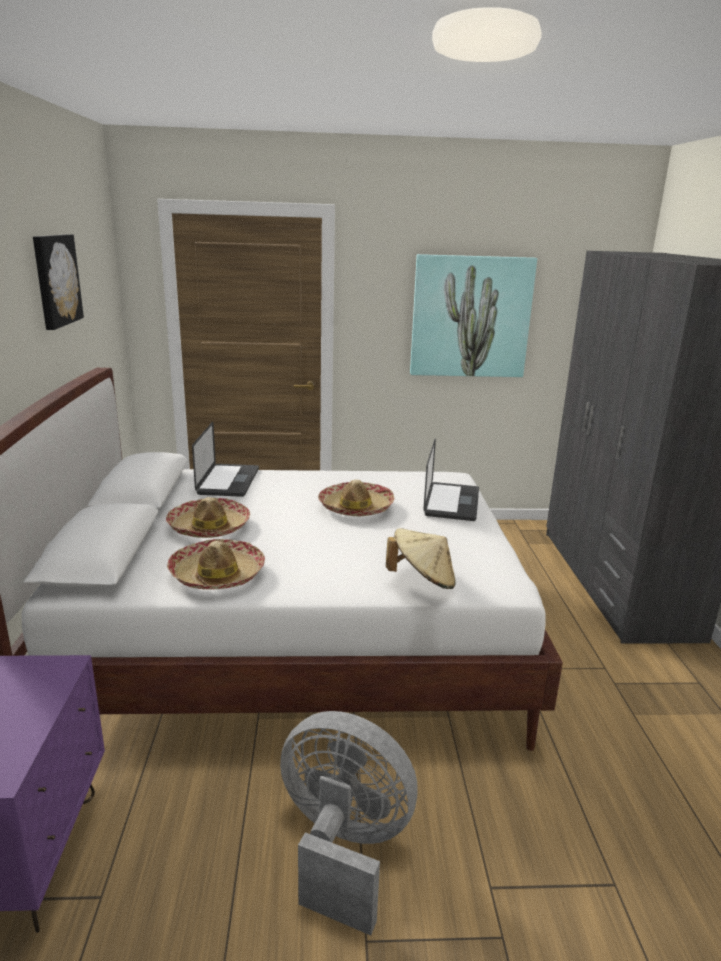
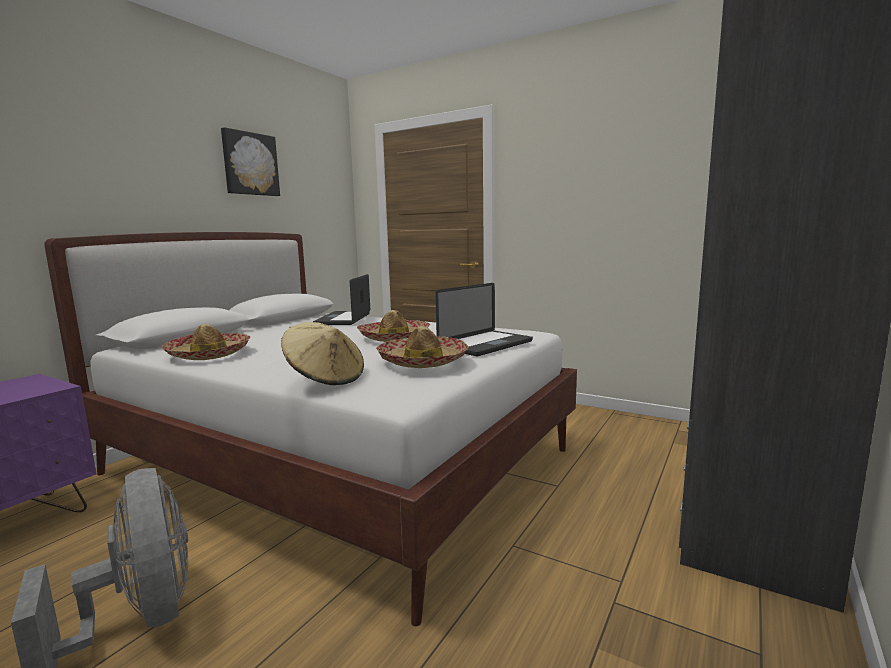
camera: 35 degrees right, 10 degrees down
(209, 527) = (270, 335): hat -> hat (422, 361)
(228, 481) = (343, 319): laptop -> laptop turned 150 degrees clockwise
(470, 317) = (619, 192): picture -> none

